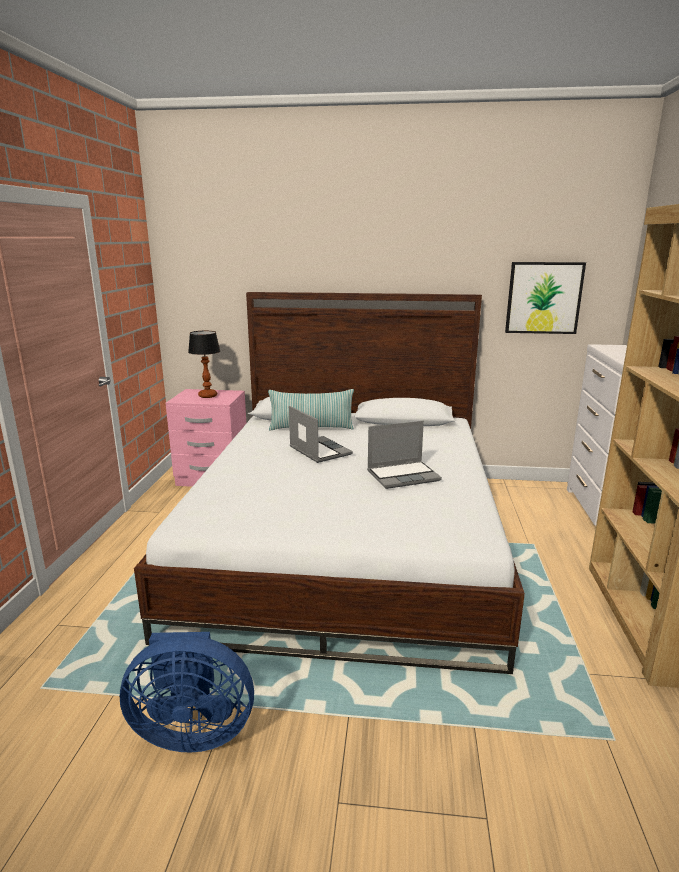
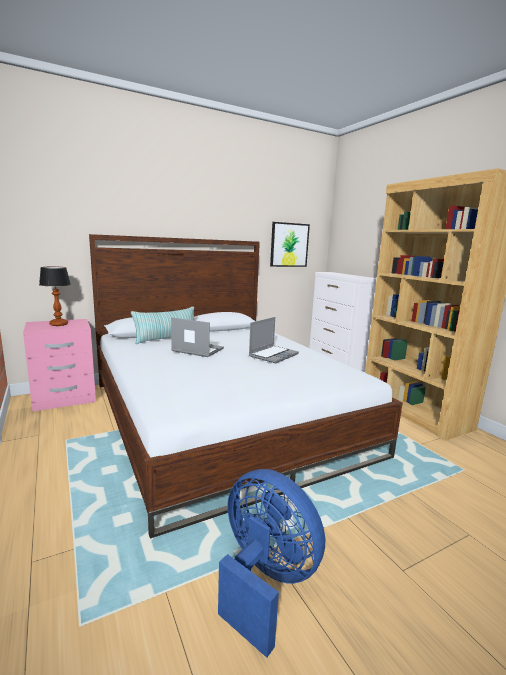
camera: 35 degrees left, 5 degrees down
(192, 730) = (264, 581): blue fan -> blue fan turned 105 degrees counterclockwise

